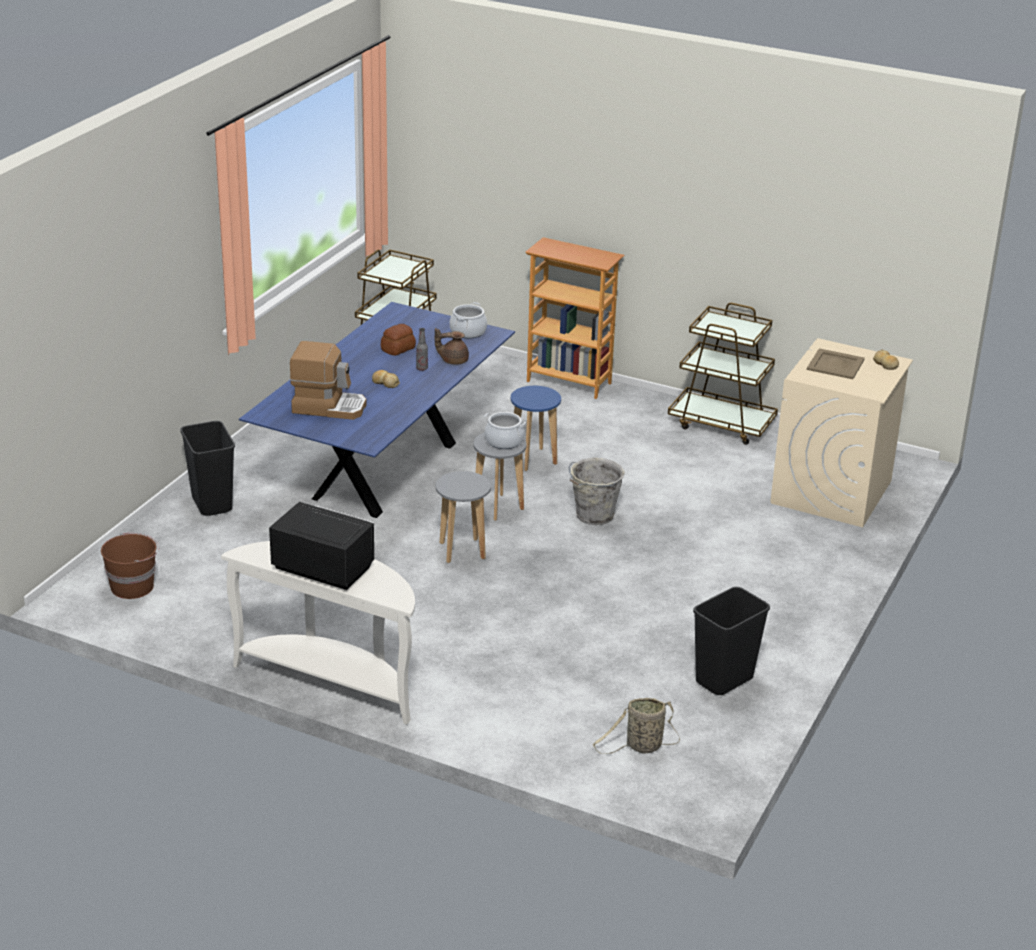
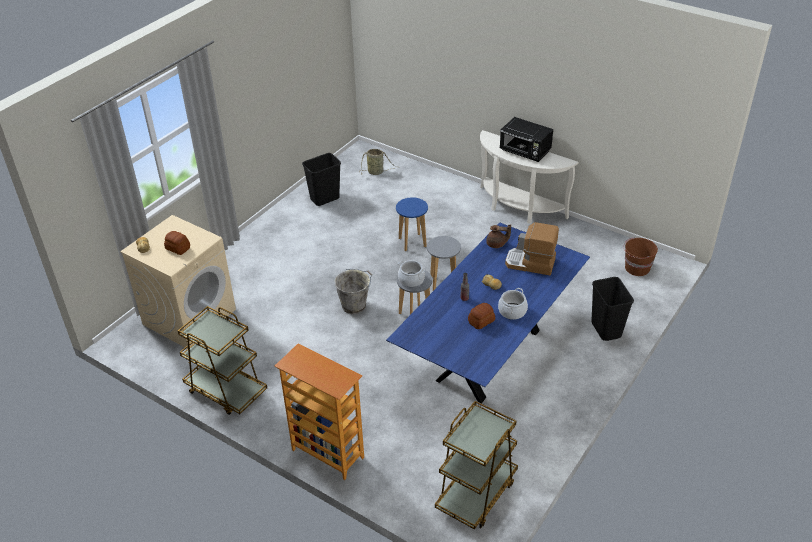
camera: 170 degrees left, 10 degrees up
(453, 360) = (440, 306): brown teapot -> brown teapot (496, 244)
(468, 332) = (424, 339): cooking pot -> cooking pot (512, 311)
(533, 460) = (381, 359): blue stool -> blue stool (412, 242)
(835, 364) = (178, 248): beige tray -> bread

